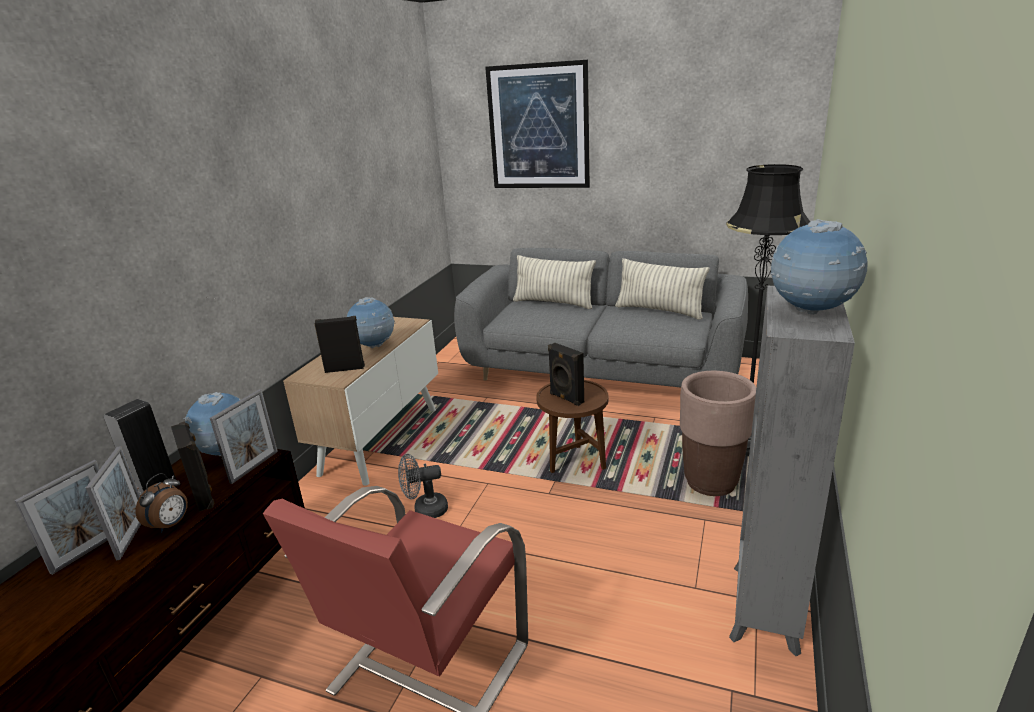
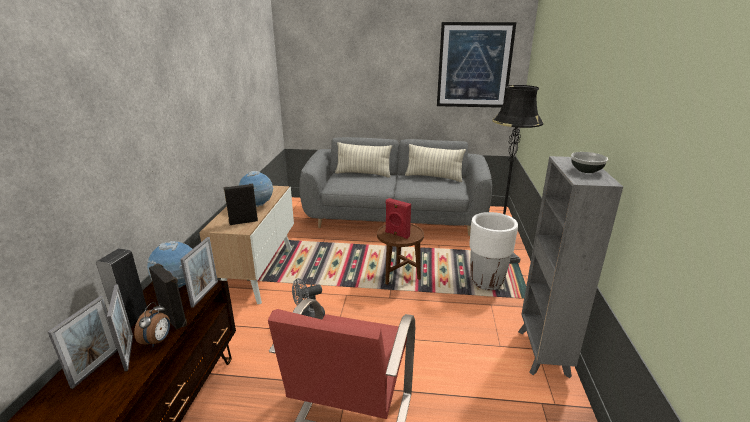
camera: 15 degrees left, 0 degrees up
(538, 127) = (350, 56): picture -> picture (474, 65)
(565, 398) = (397, 234): black speaker -> red speaker
(710, 482) = (486, 282): brown planter -> white planter
(811, 312) = (586, 170): globe -> bowl

